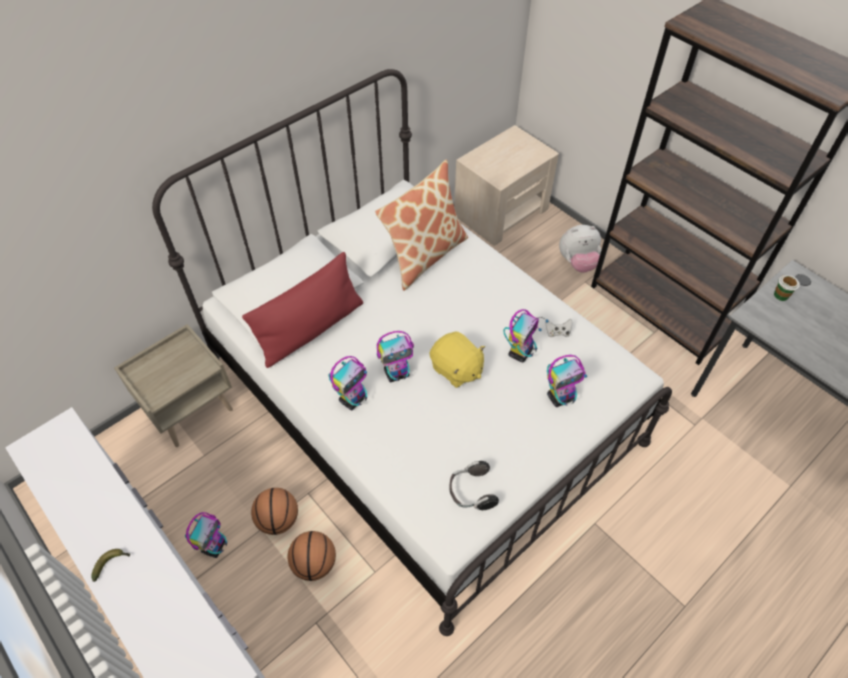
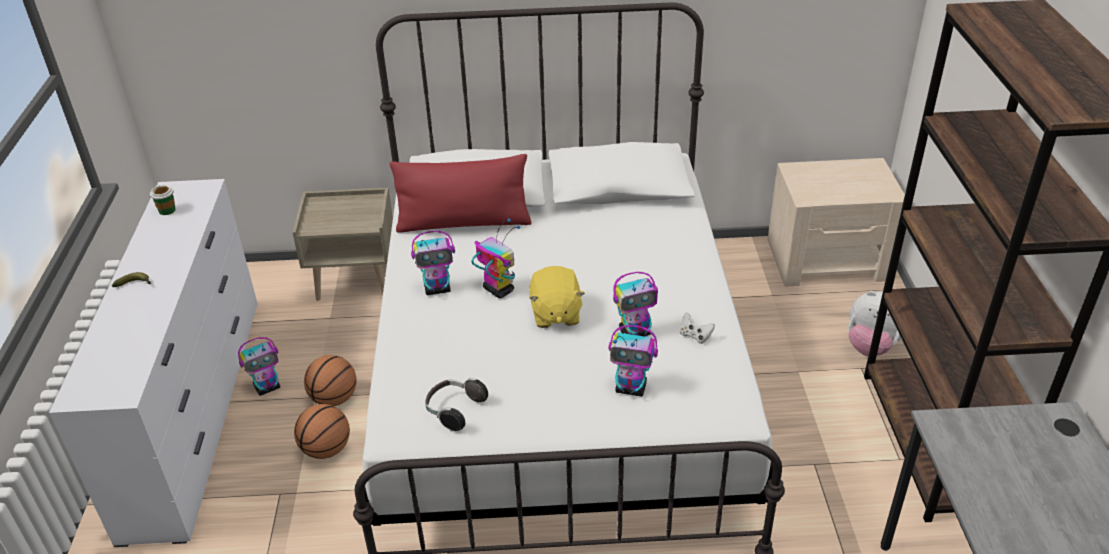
camera: 40 degrees right, 15 degrees down
(397, 373) = (498, 290): toy robot -> toy robot turned 150 degrees counterclockwise
(424, 255) = (633, 215): pillow -> none
(781, 295) = (1012, 426): cup -> cup (167, 210)

